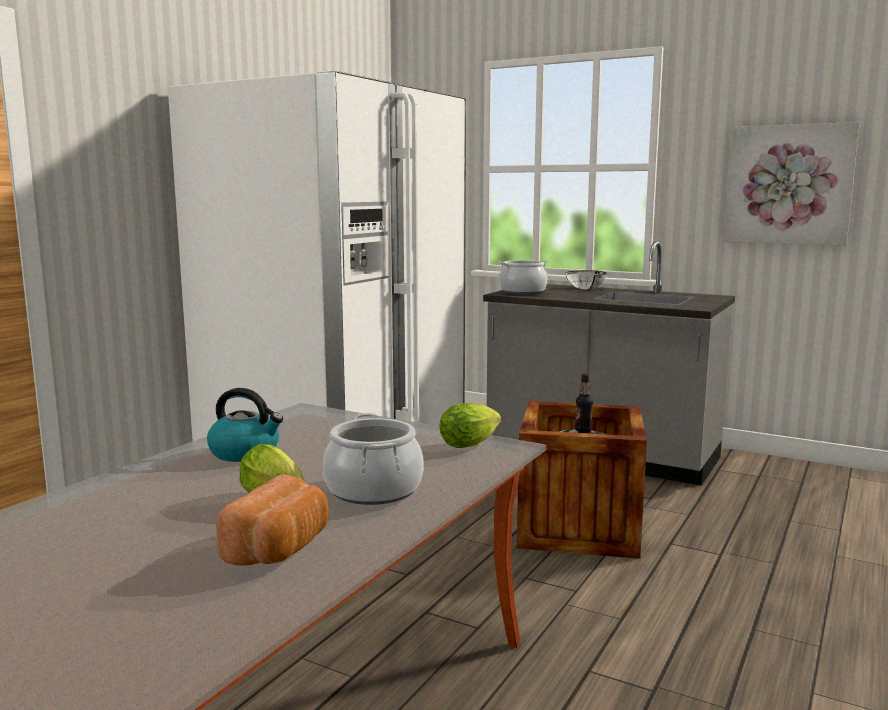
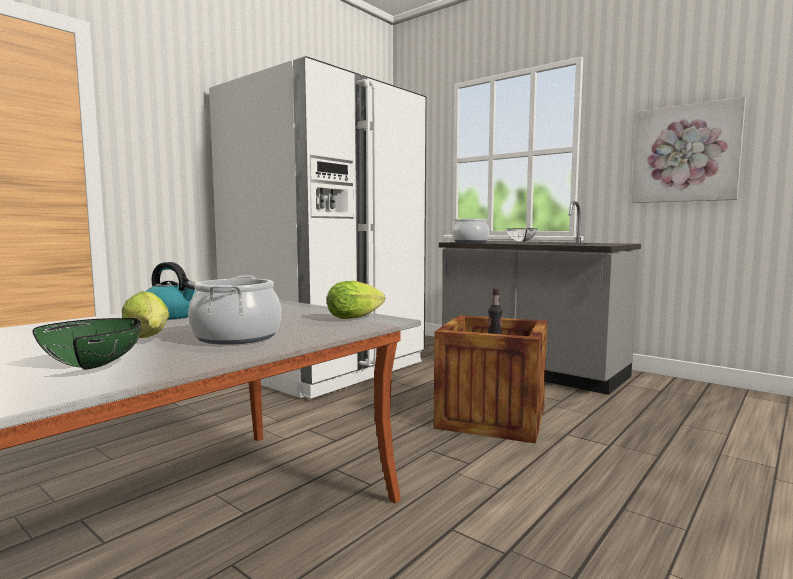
camera: 10 degrees right, 5 degrees down
(281, 548) = (99, 365): bread -> green bowl

